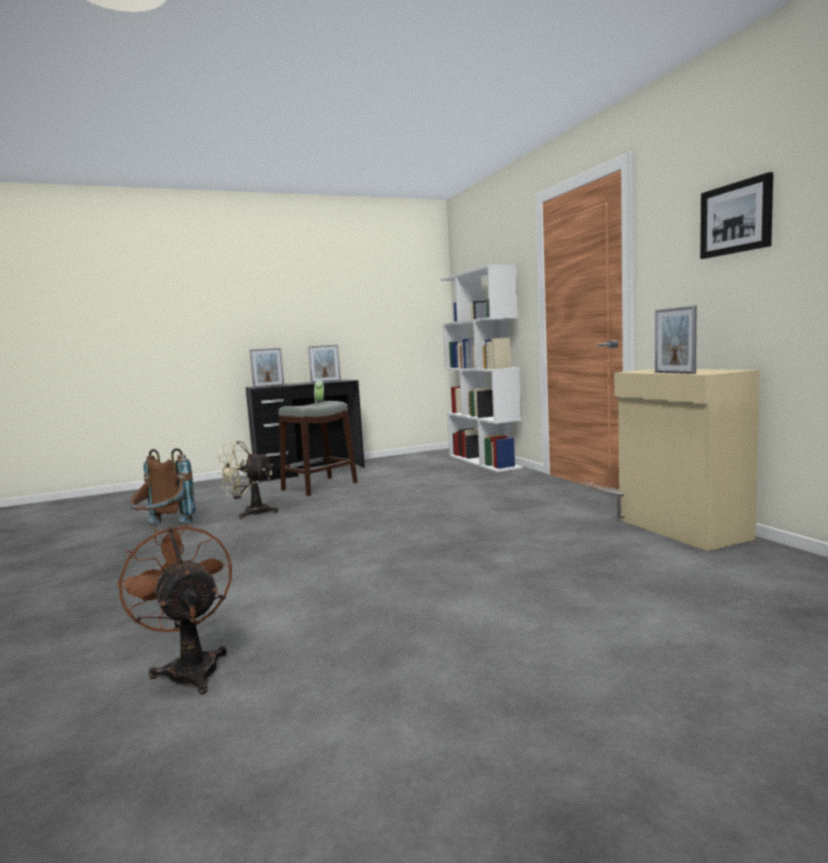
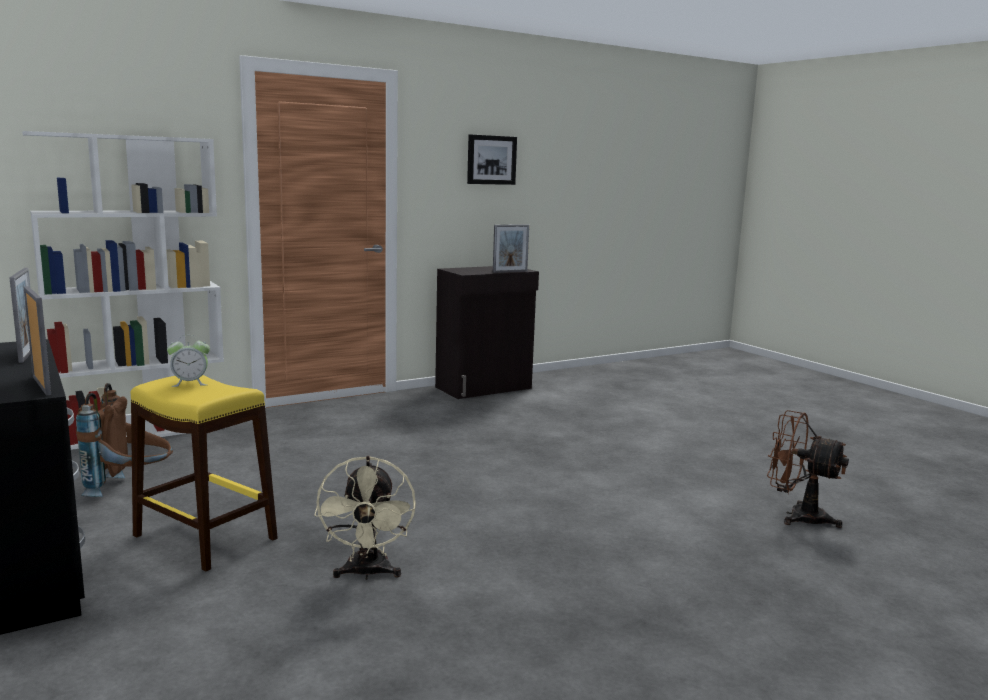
camera: 100 degrees left, 5 degrees up
(163, 528) = (446, 642): brown backpack -> brown backpack (131, 489)
(190, 667) = (797, 516): brown fan -> brown fan turned 75 degrees clockwise
(320, 486) = (205, 537): grey stool -> yellow stool
(681, 529) = (485, 388): beige cabinet -> black cabinet

